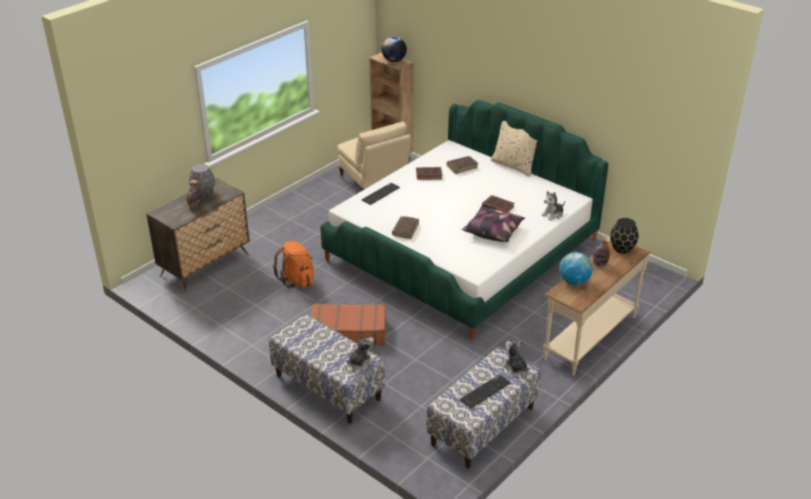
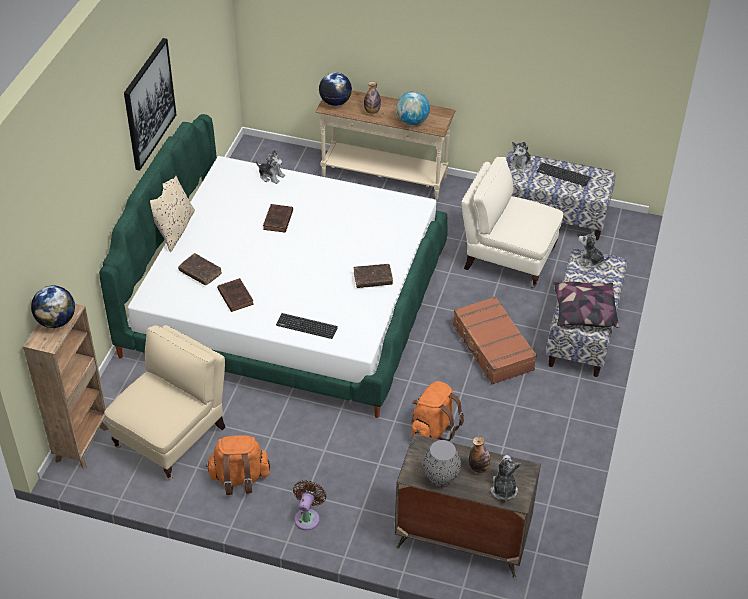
camera: 115 degrees left, 10 degrees up
(171, 210) = (503, 489): none -> plush toy
(274, 216) = (308, 517): none -> brown fan
(323, 200) = (239, 478): none -> orange backpack
(442, 375) = (507, 258): none -> beige armchair
(493, 231) = (331, 211): pillow -> pillow (583, 313)
(551, 78) = (149, 103): none -> picture
(622, 248) = (335, 102): black vase -> globe

